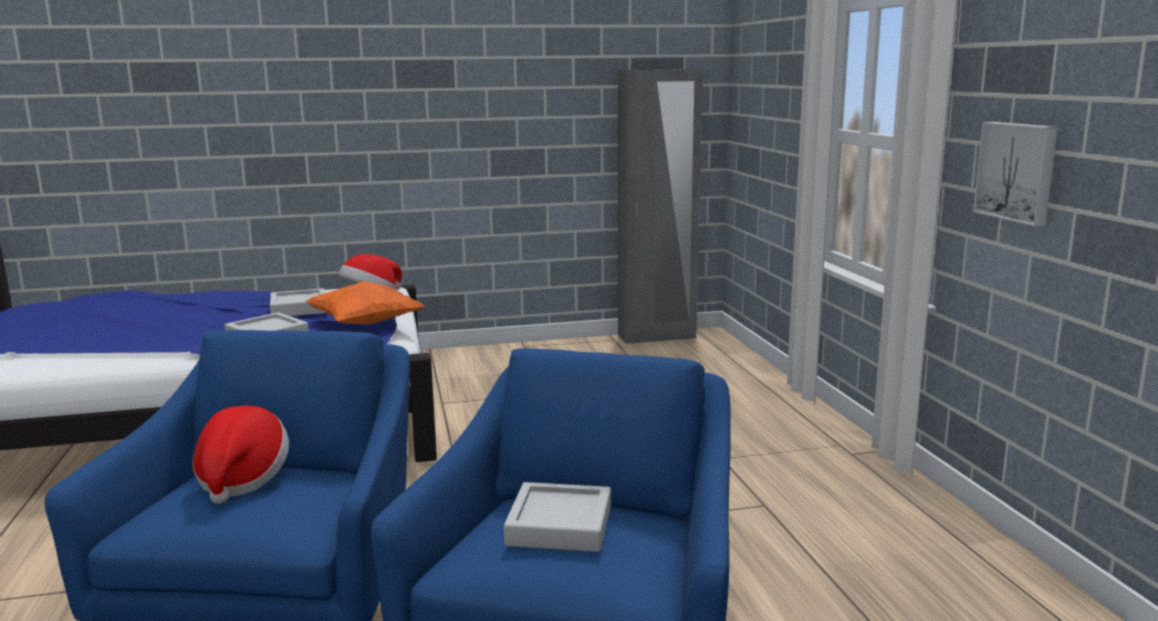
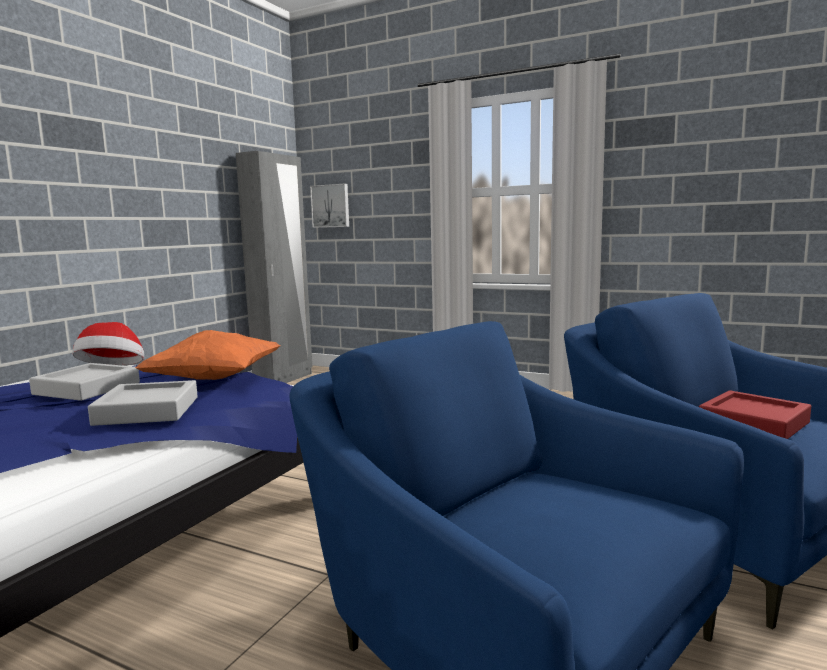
camera: 50 degrees left, 5 degrees down
(242, 479) = (519, 508): hat -> none
(559, 525) = (753, 423): grey tray -> red tray
(1017, 171) = (656, 189): picture -> picture (331, 206)

